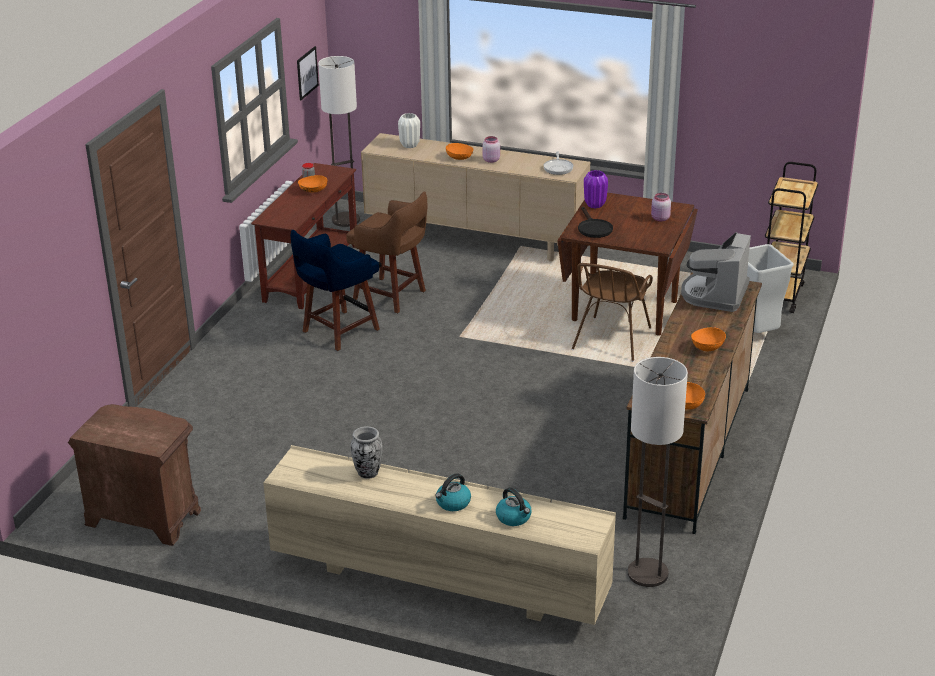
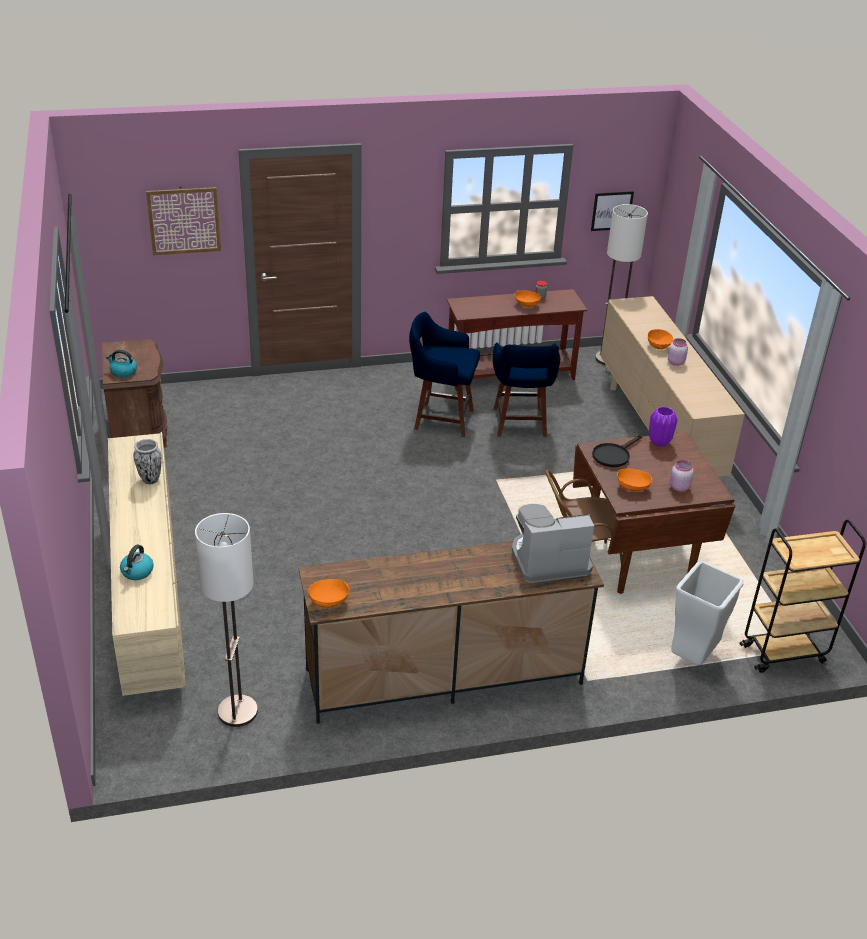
camera: 55 degrees right, 5 degrees up
(60, 254) = (184, 219): none -> picture
(392, 296) = (519, 424): brown stool -> blue stool
(409, 145) = (649, 316): white vase -> none
(453, 503) = (137, 534): kettle -> kettle (123, 372)
(558, 168) = (708, 401): frying pan -> none
(707, 347) = (442, 584): orange bowl -> orange bowl (632, 487)

